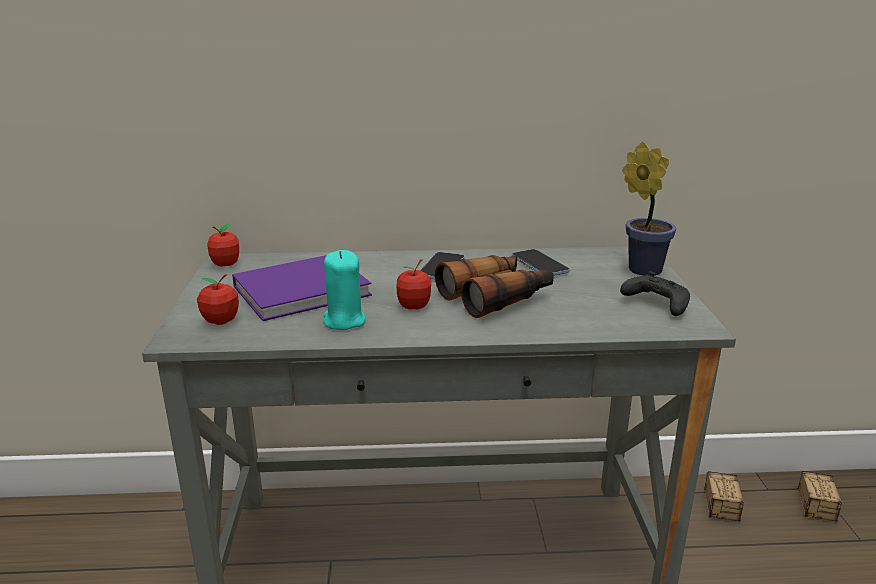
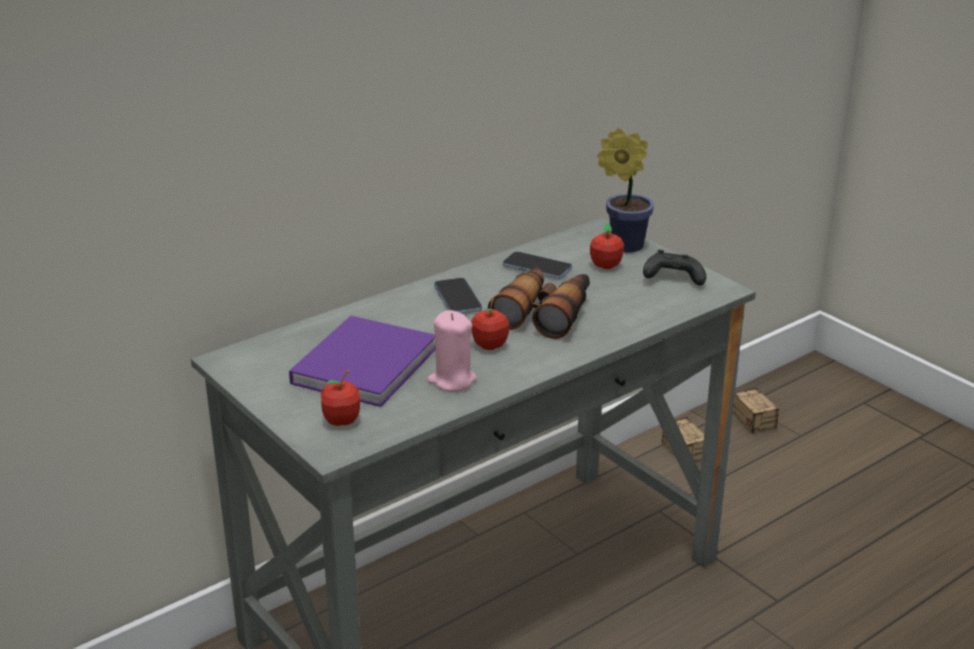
camera: 35 degrees left, 5 degrees up
(225, 264) = (235, 363): apple -> apple (606, 265)
(344, 321) = (452, 380): turquoise candle -> pink candle

